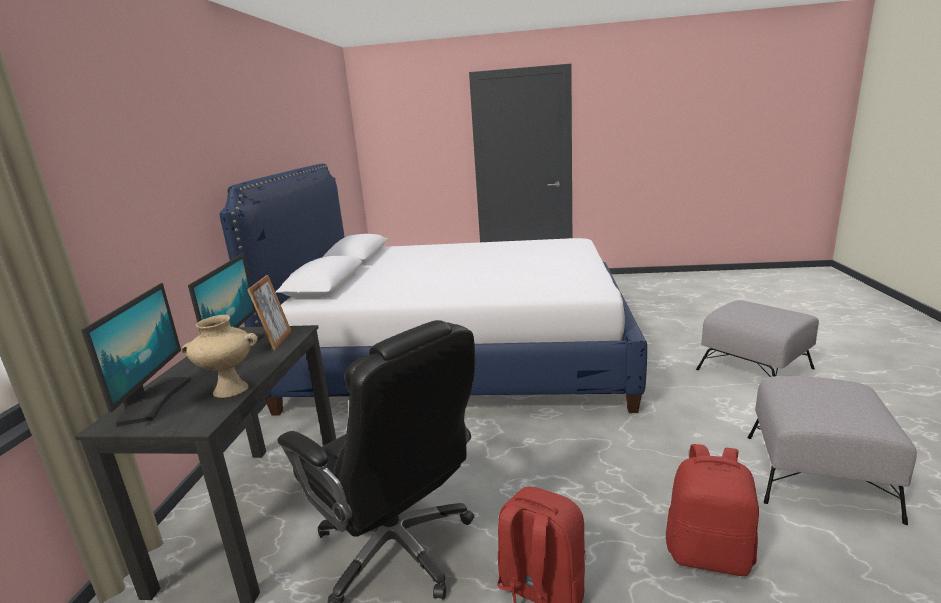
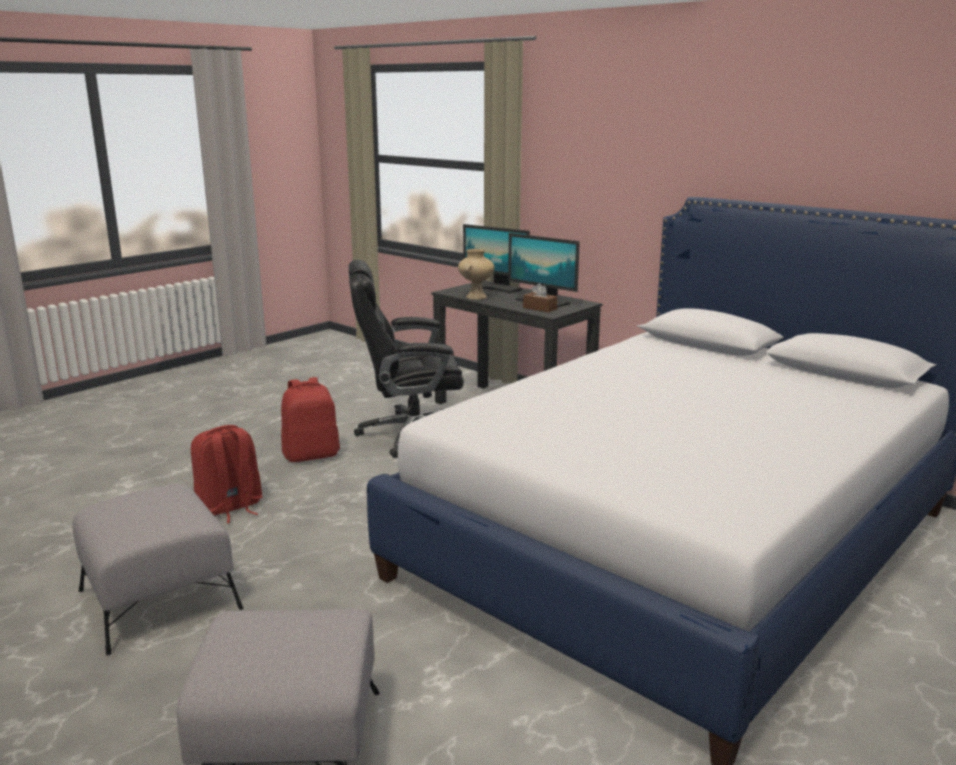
camera: 125 degrees right, 0 degrees up
(276, 340) = (540, 308): picture frame -> brown tissue box

